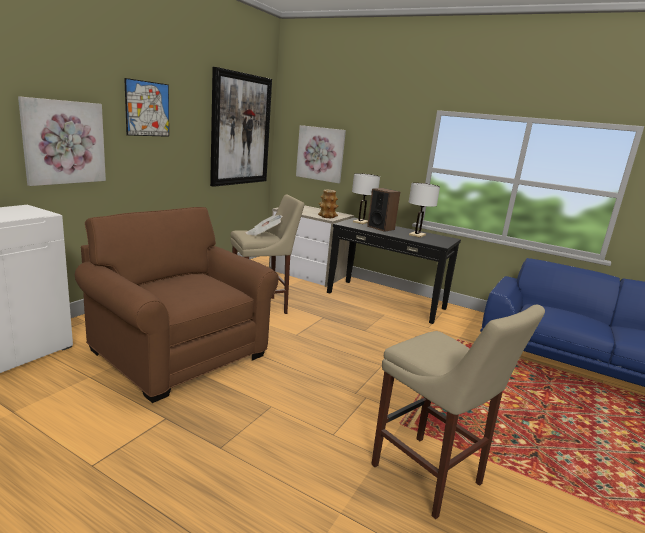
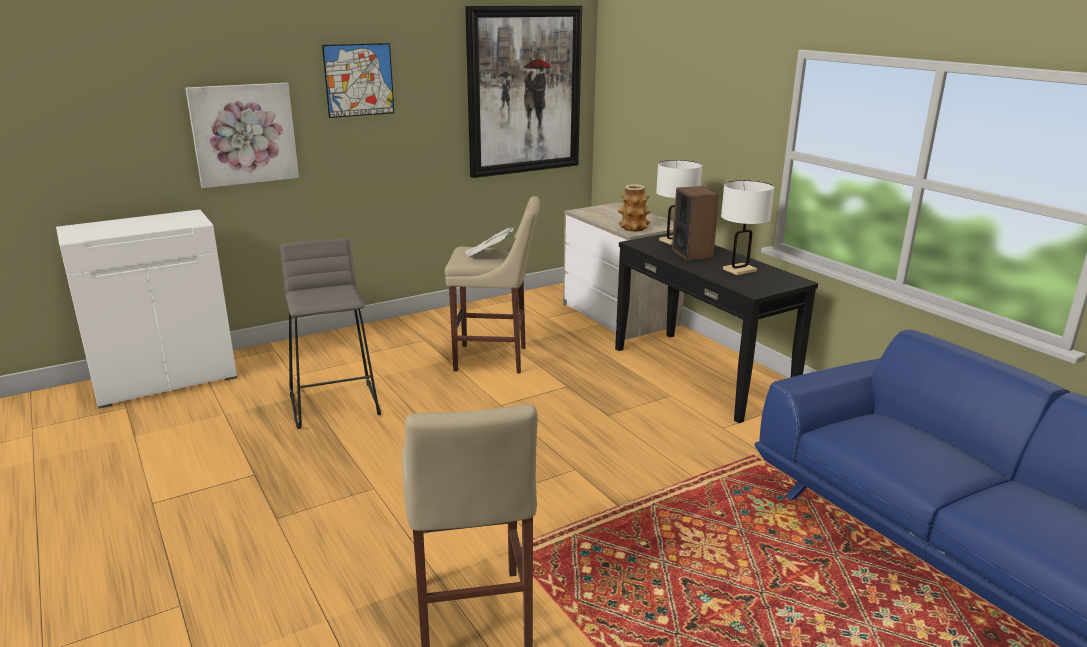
camera: 30 degrees right, 5 degrees up
(179, 353) = (336, 404): brown armchair -> grey stool
(320, 154) = (648, 123): picture -> none

